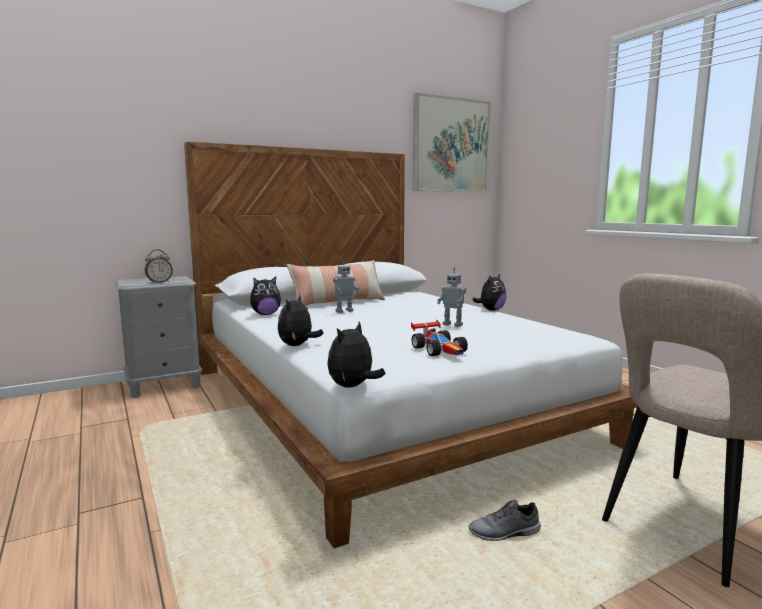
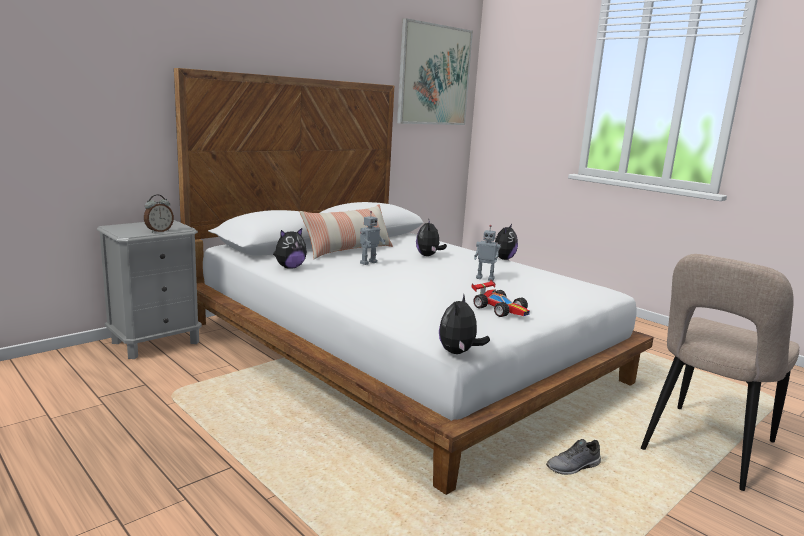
camera: 15 degrees left, 5 degrees up
(297, 345) = (364, 308): plush toy -> plush toy (428, 256)

